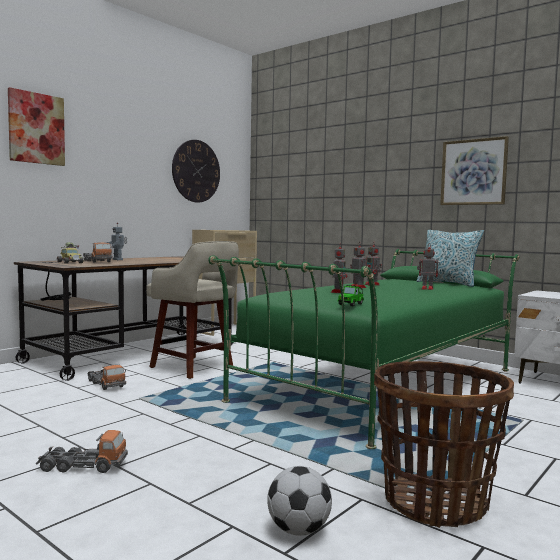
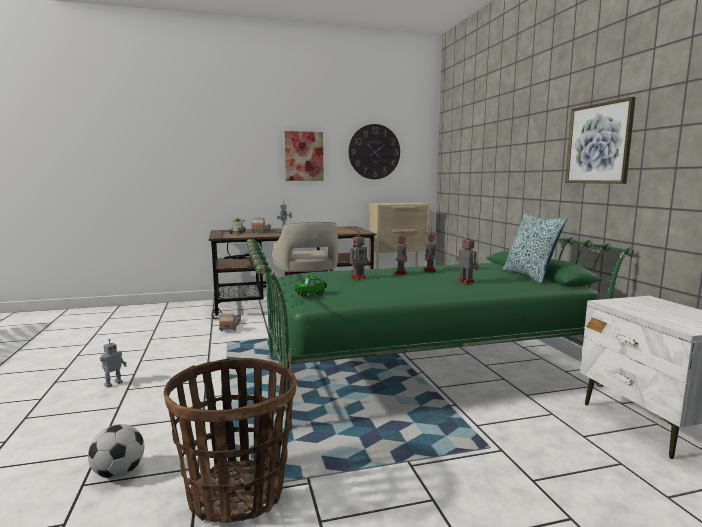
camera: 35 degrees right, 5 degrees up
(36, 128) = (228, 132): picture -> picture (304, 156)
(83, 466) = (113, 384): toy truck -> toy robot

